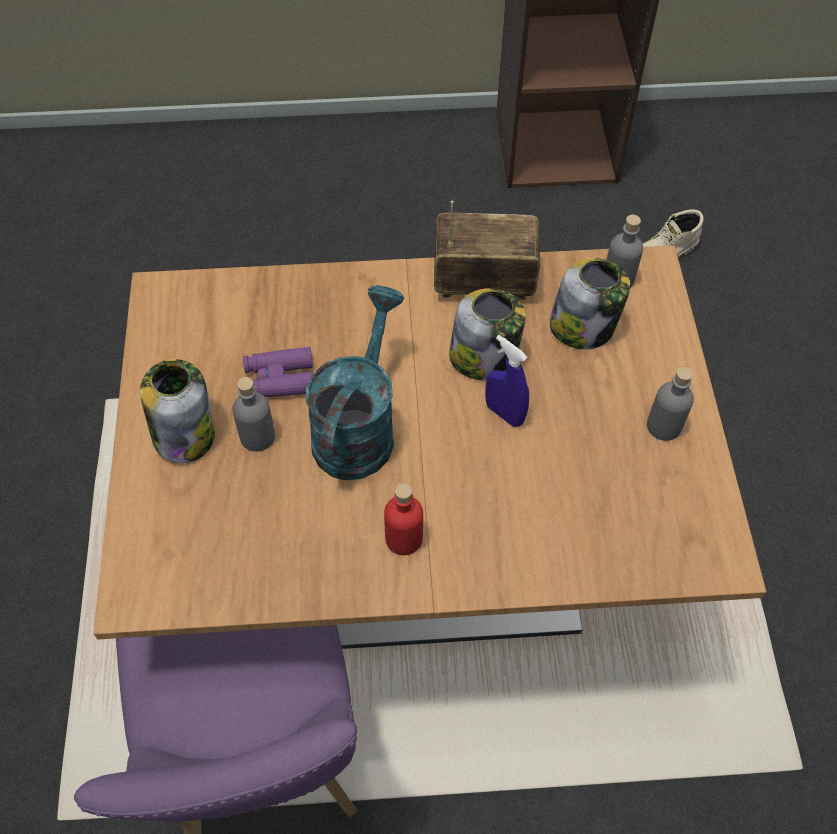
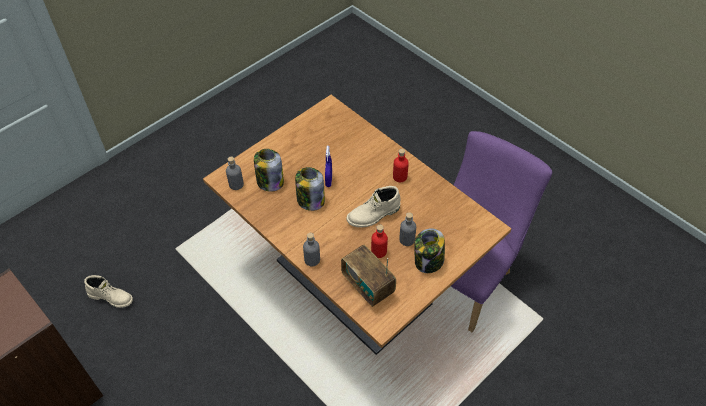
camera: 130 degrees left, 5 degrees down
(279, 379) = (378, 251): purple binoculars -> red bottle
(358, 426) = (374, 215): turquoise watering can -> beige boot
(483, 283) = (275, 221): radio -> radio (368, 286)
(664, 426) = (293, 140): grey bottle -> grey bottle (312, 259)

